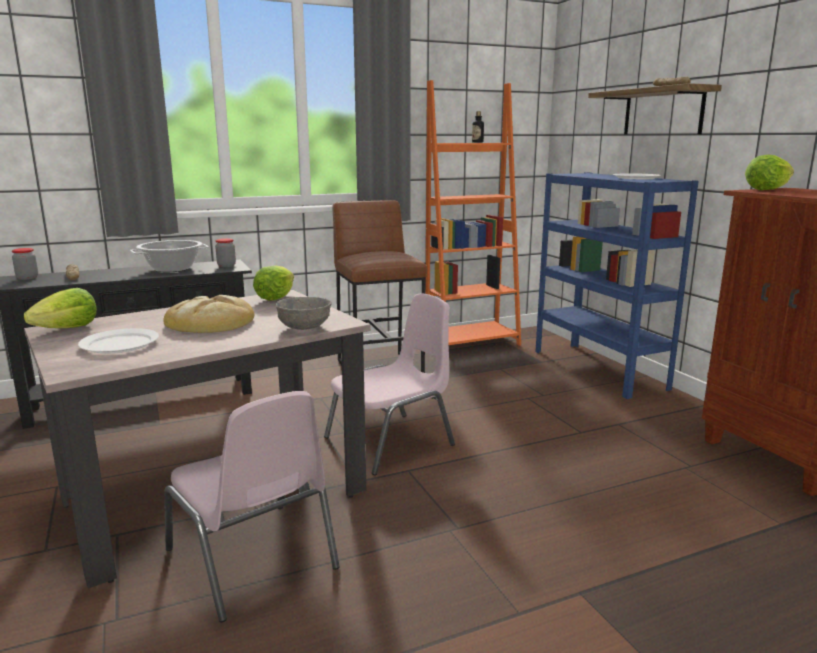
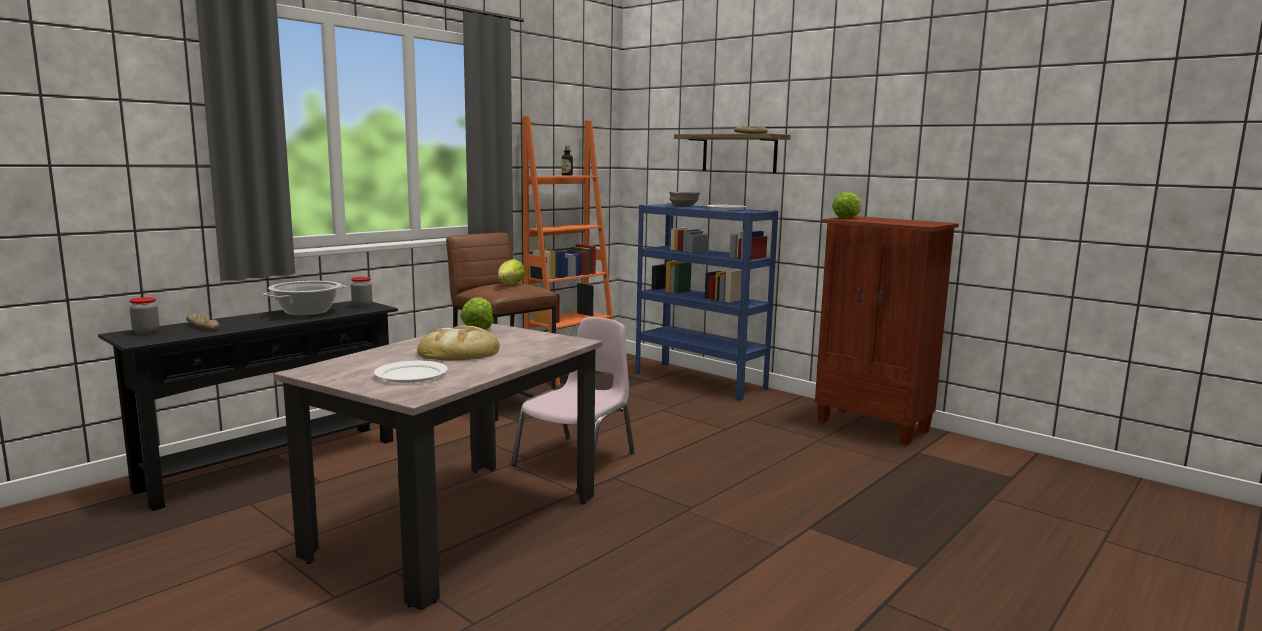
camera: 25 degrees left, 5 degrees down
(68, 329) = (327, 369): lettuce -> lettuce (510, 284)
(253, 560) = (548, 561): pink chair -> none
(303, 328) = (553, 348): grey bowl -> grey bowl (683, 207)

